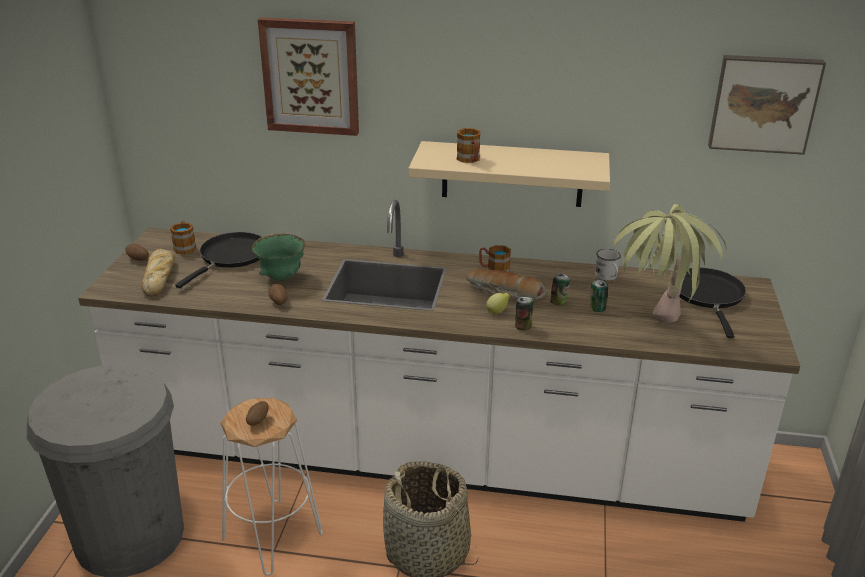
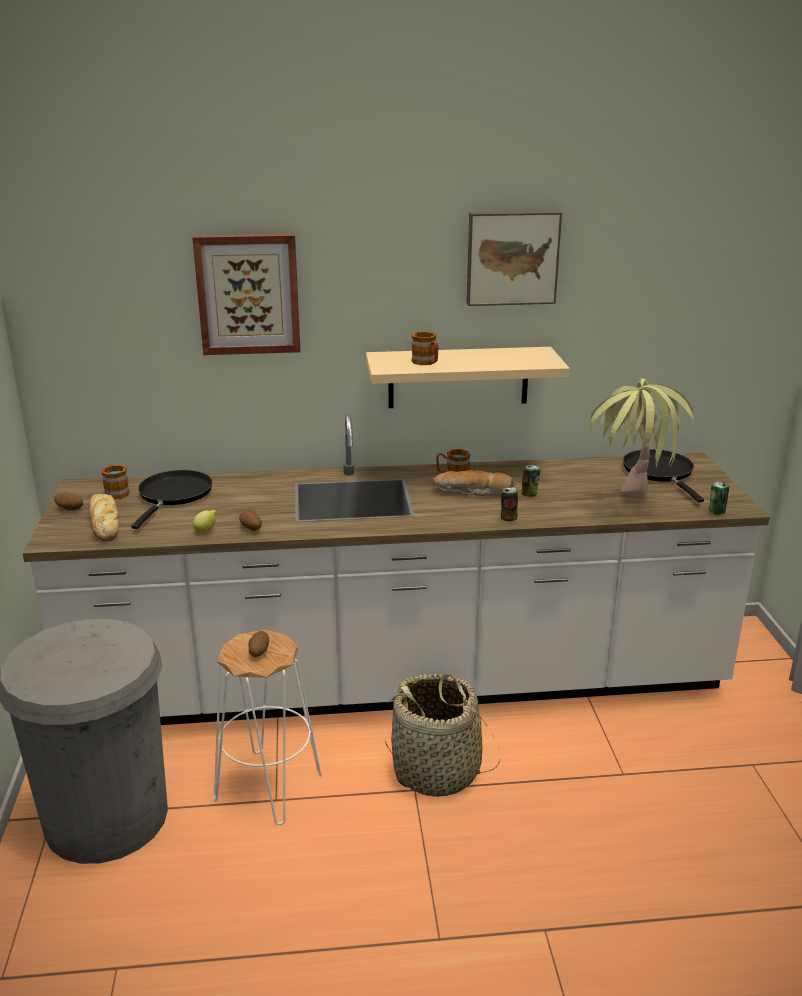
camera: 15 degrees left, 5 degrees down
(281, 277) = (240, 506): green bowl -> none
(497, 312) = (477, 509): lemon -> lemon (206, 531)
(597, 308) = (567, 495): can -> can (716, 512)
(607, 277) = (561, 468): white mug -> none
(763, 103) = (687, 285): picture -> picture (512, 257)

